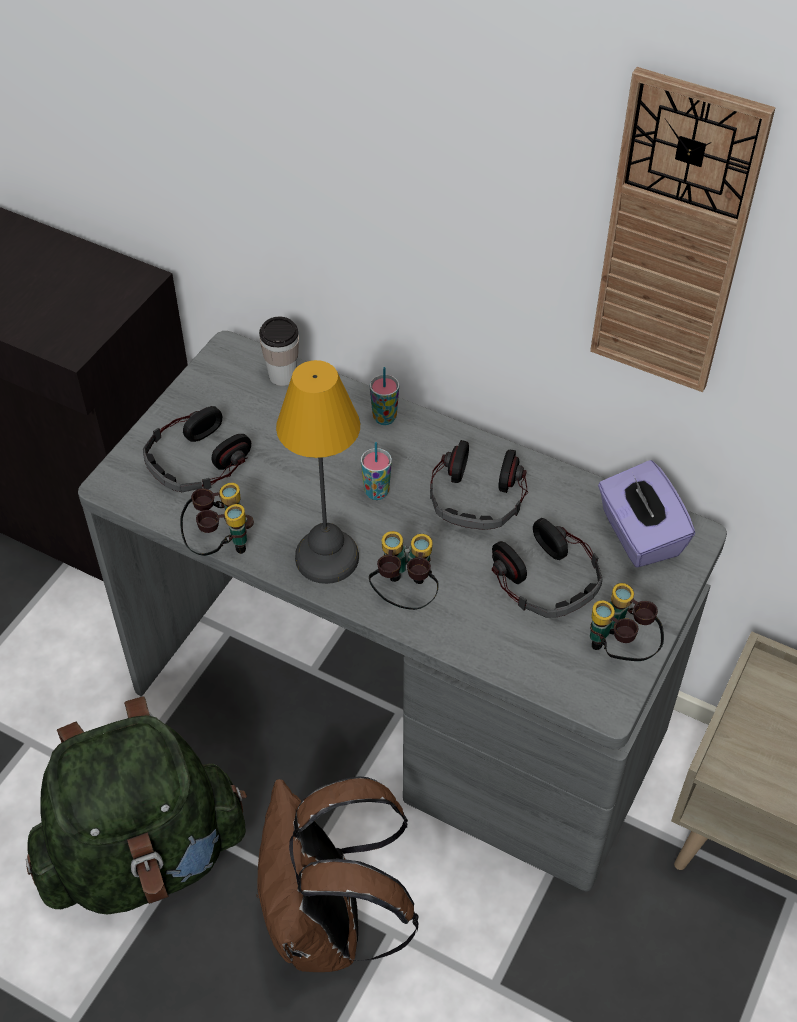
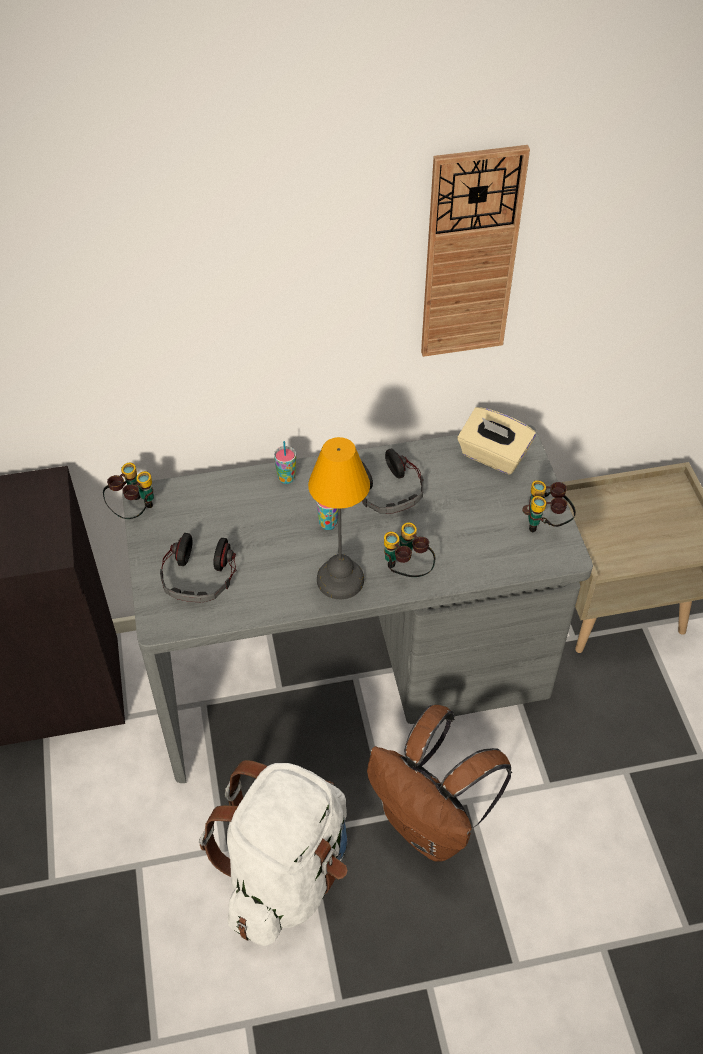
camera: 40 degrees left, 0 degrees up
(145, 856) = (286, 873): green backpack -> white backpack
(220, 544) = (269, 615): binoculars -> binoculars (134, 510)
(282, 376) = (196, 491): cup -> none
(546, 579) = (471, 511): headphones -> none
(639, 534) = (493, 456): purple tissue box -> beige tissue box

